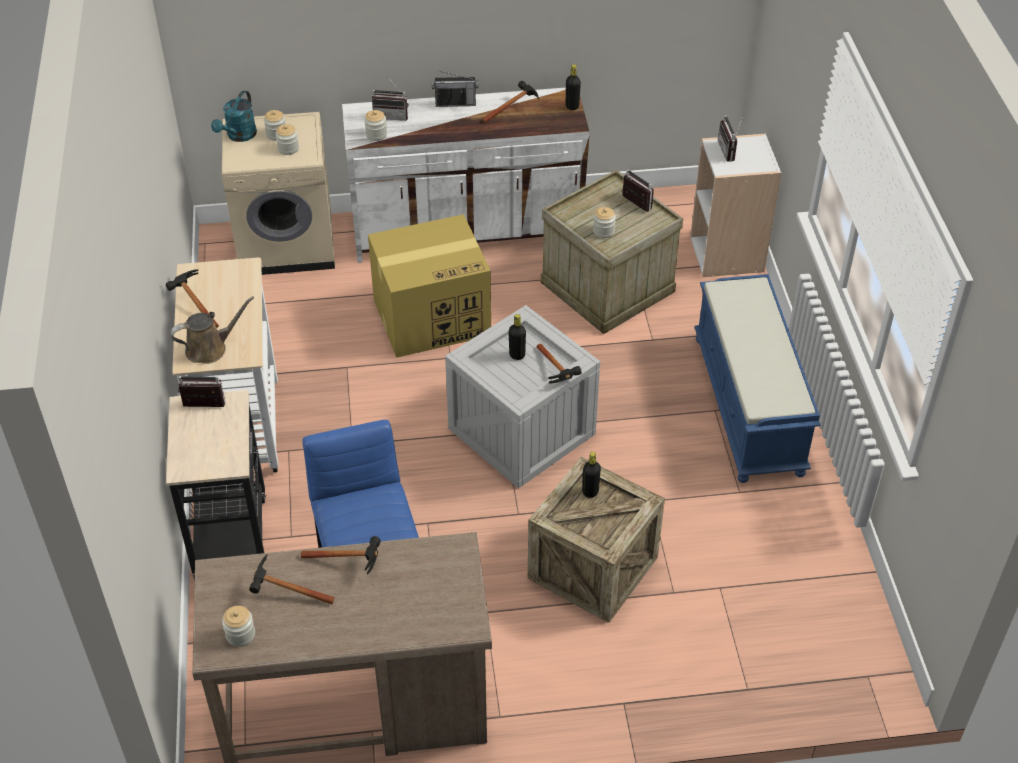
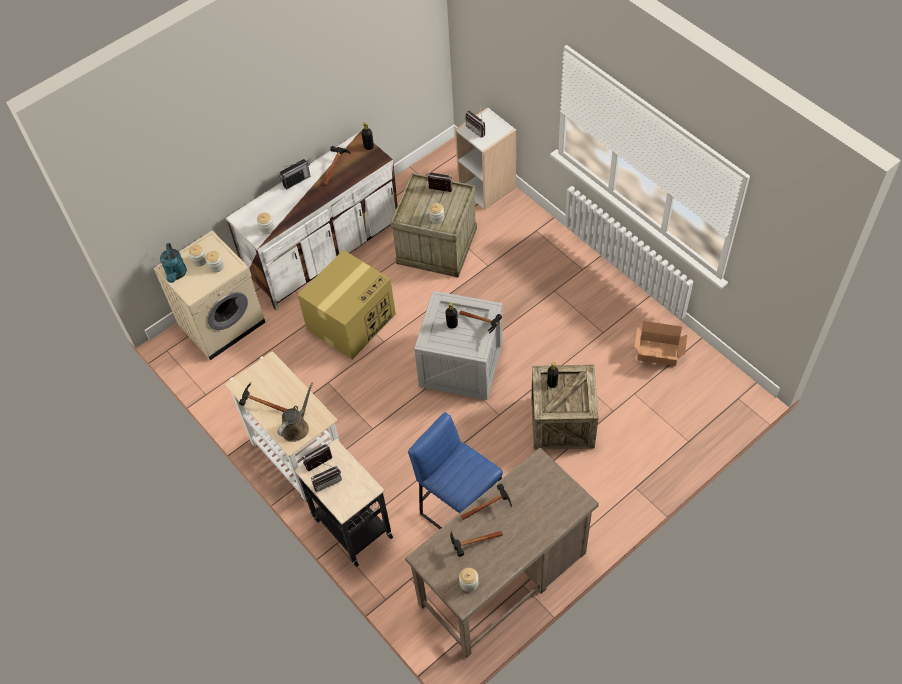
camera: 30 degrees left, 10 degrees up
(391, 115) = (264, 210): radio -> radio (327, 481)
(749, 405) = (570, 277): blue bench -> none
(796, 558) = (658, 354): none -> cardboard box

